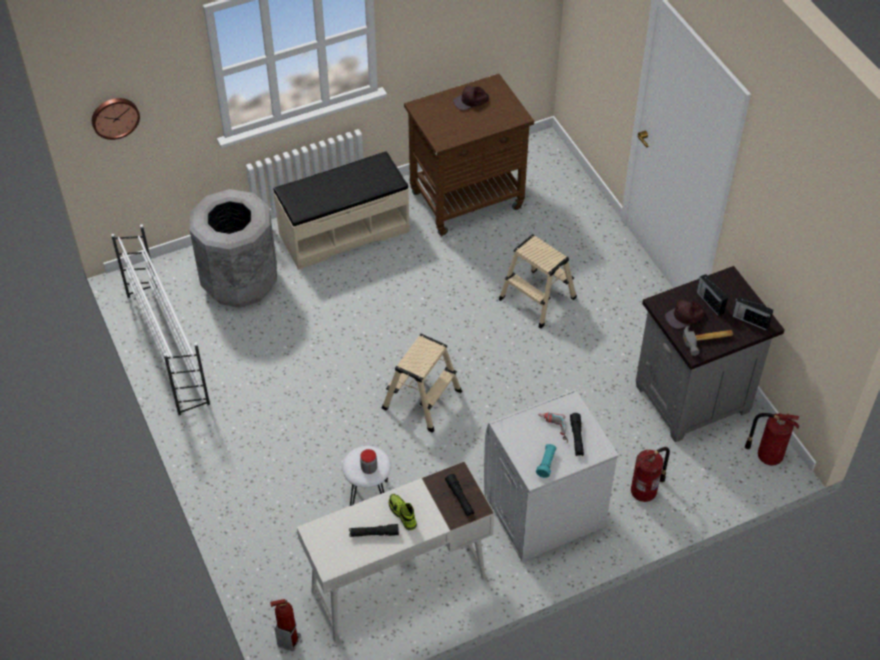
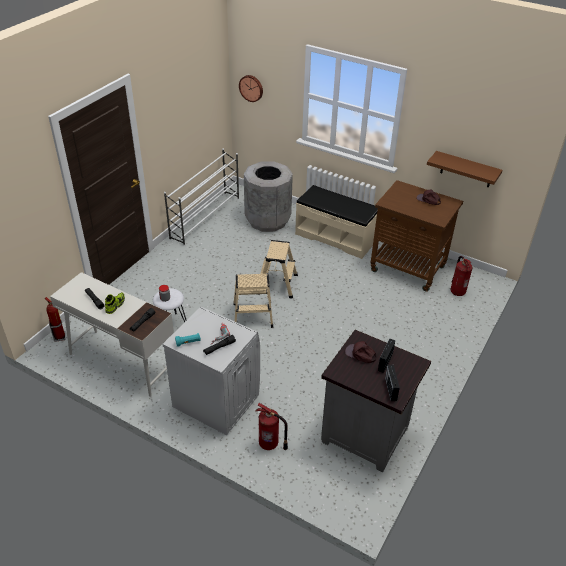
camera: 55 degrees right, 10 degrees down
(479, 33) = (466, 169): none -> brown shelf
(538, 298) = (370, 328): beige step ladder -> beige step ladder (277, 284)
(708, 341) = (351, 374): hammer -> none
(767, 455) = (355, 500): fire extinguisher -> fire extinguisher (457, 291)

